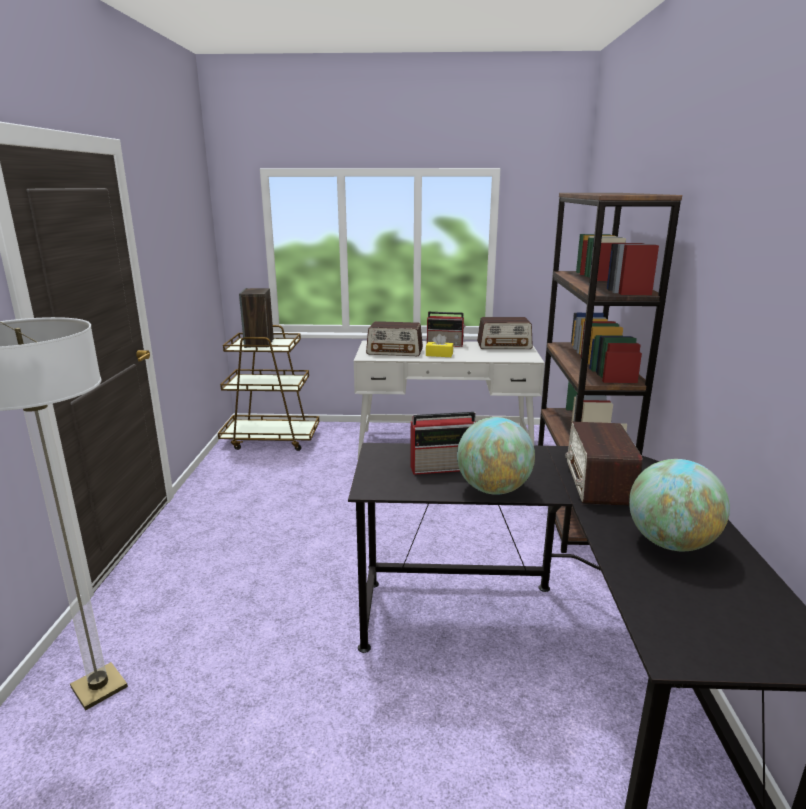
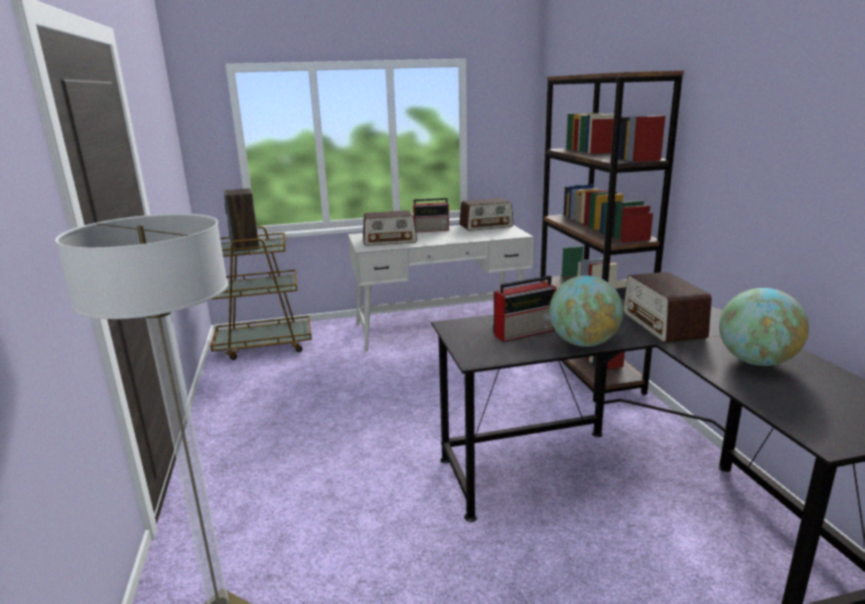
camera: 15 degrees left, 0 degrees up
(439, 355) = (434, 239): yellow tissue box -> none

